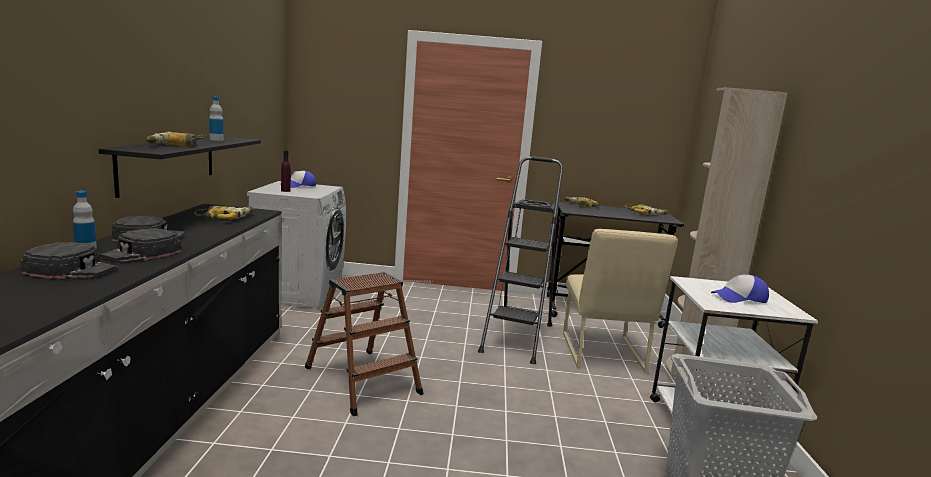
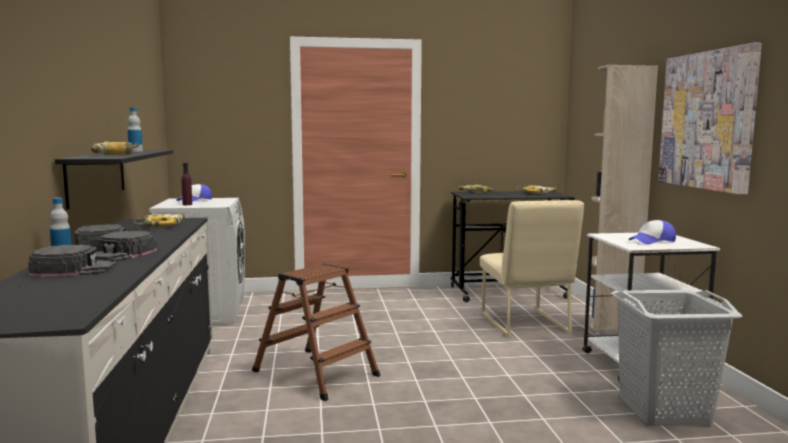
camera: 10 degrees left, 5 degrees down
(518, 337) = (442, 321): step ladder -> none
(830, 166) = (707, 120): none -> picture

